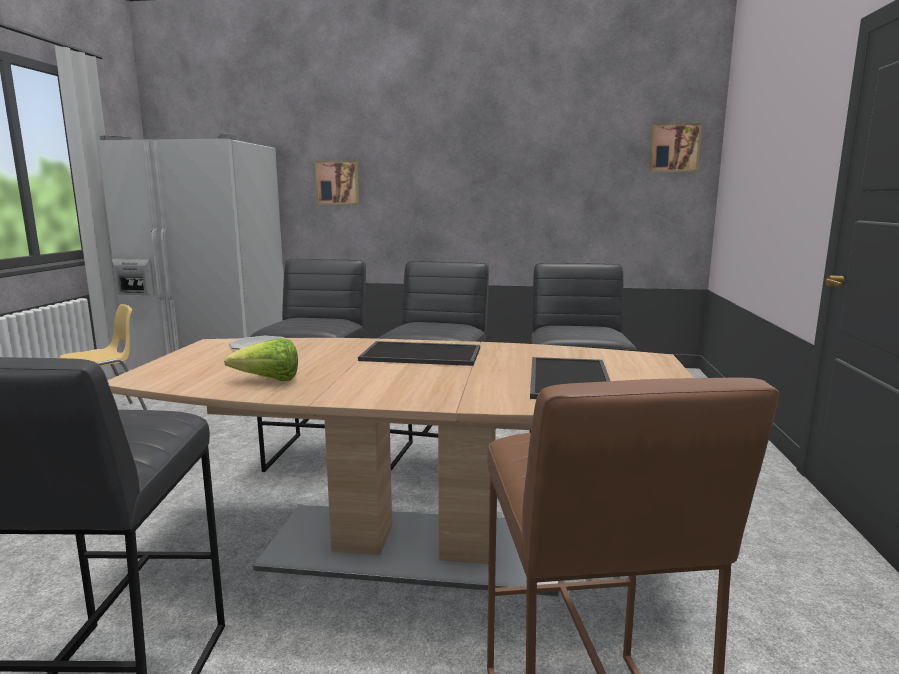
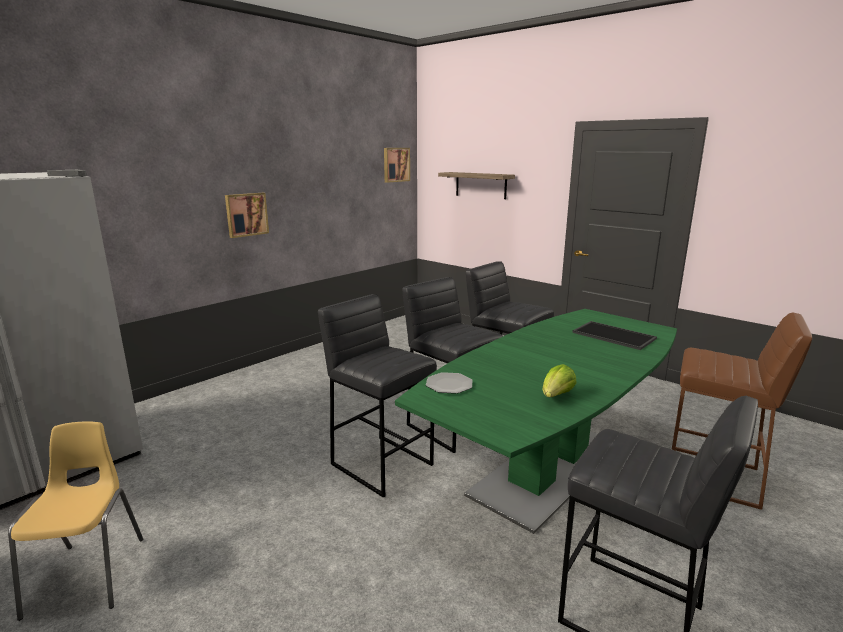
camera: 55 degrees left, 5 degrees up
(337, 182) = (138, 209): picture -> picture (246, 214)
(414, 547) = (549, 468): brown dining table -> green dining table
(423, 354) = (531, 349): tray -> none
(761, 168) = (480, 185): none -> shelf

